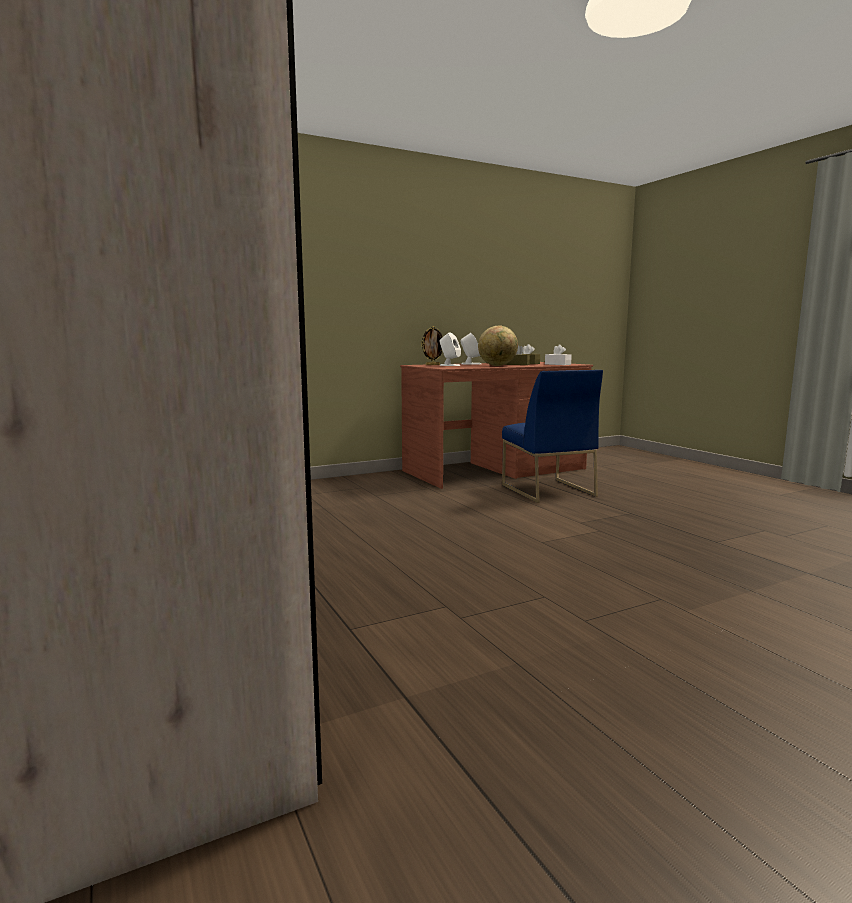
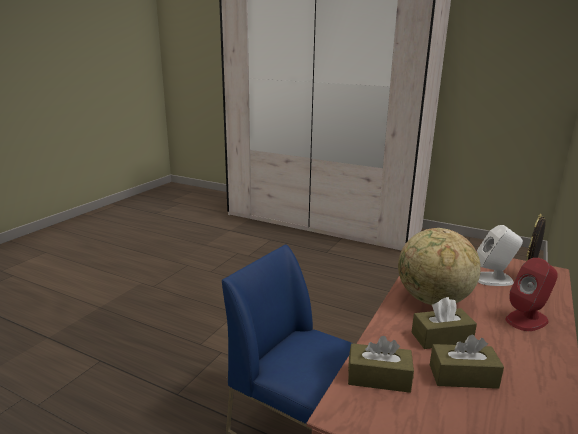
camera: 145 degrees right, 10 degrees up
(470, 364) = (527, 319): white speaker -> red speaker
(557, 364) = (378, 378): white tissue box -> brown tissue box

